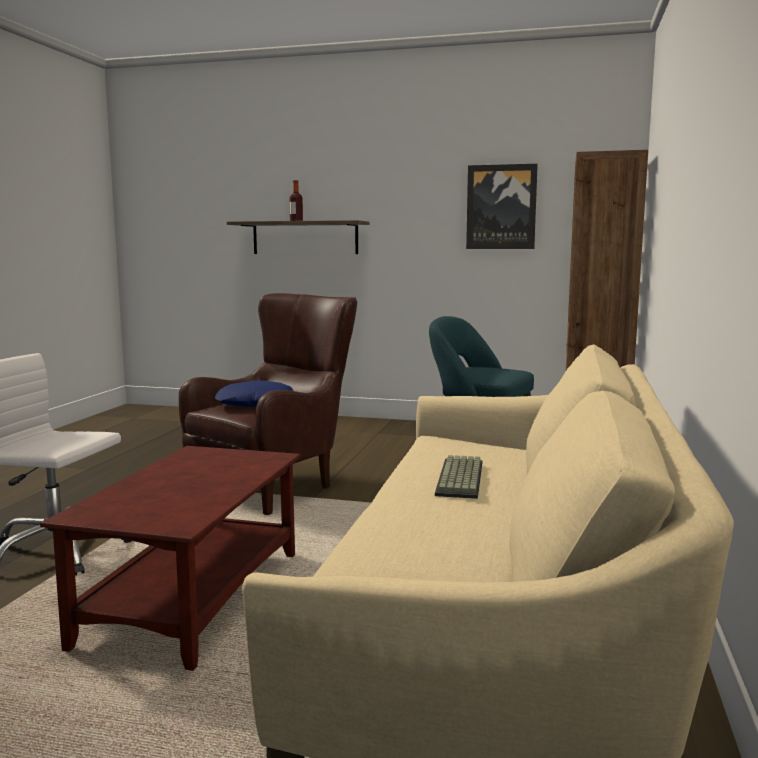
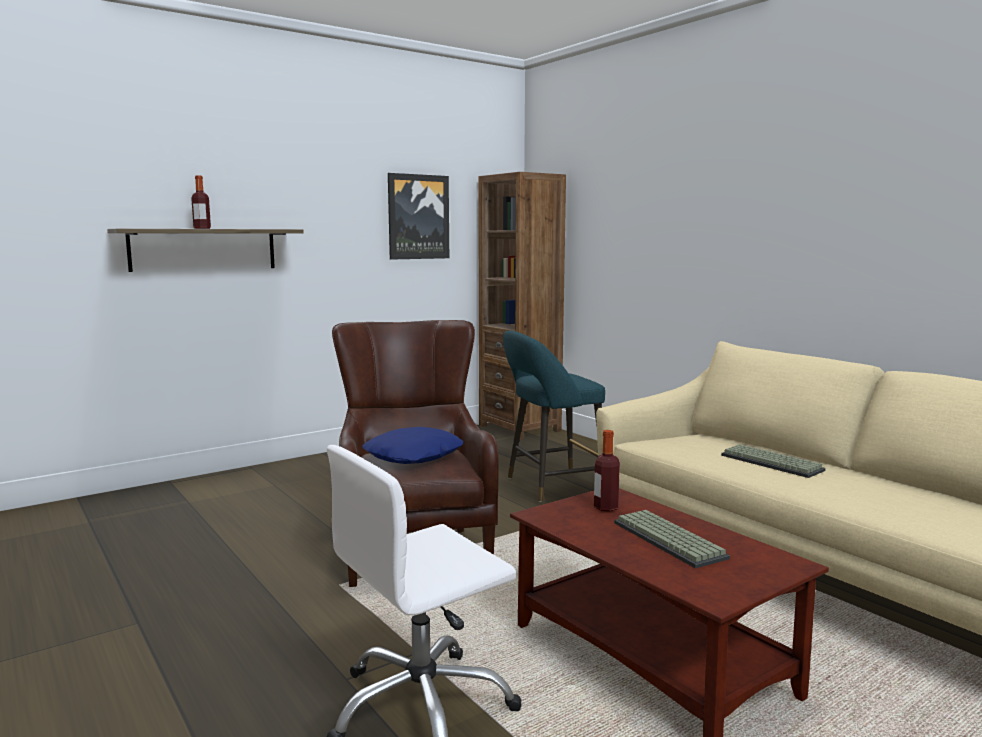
camera: 50 degrees left, 0 degrees up
(188, 487) = (671, 540): none -> keyboard
(237, 461) = (606, 507): none -> bottle

